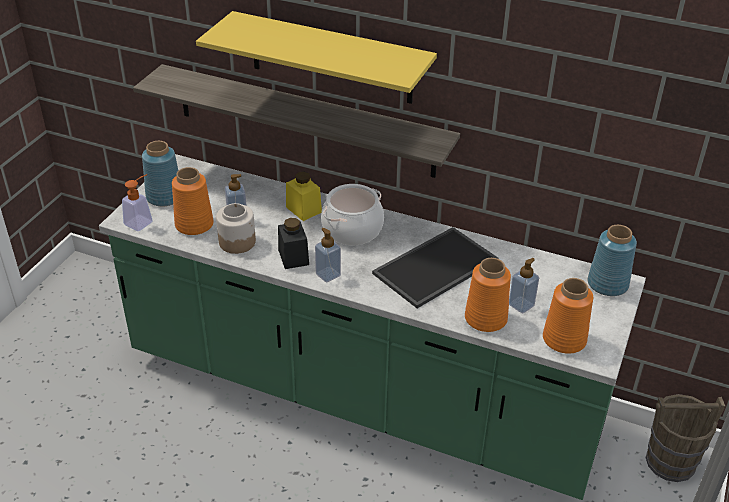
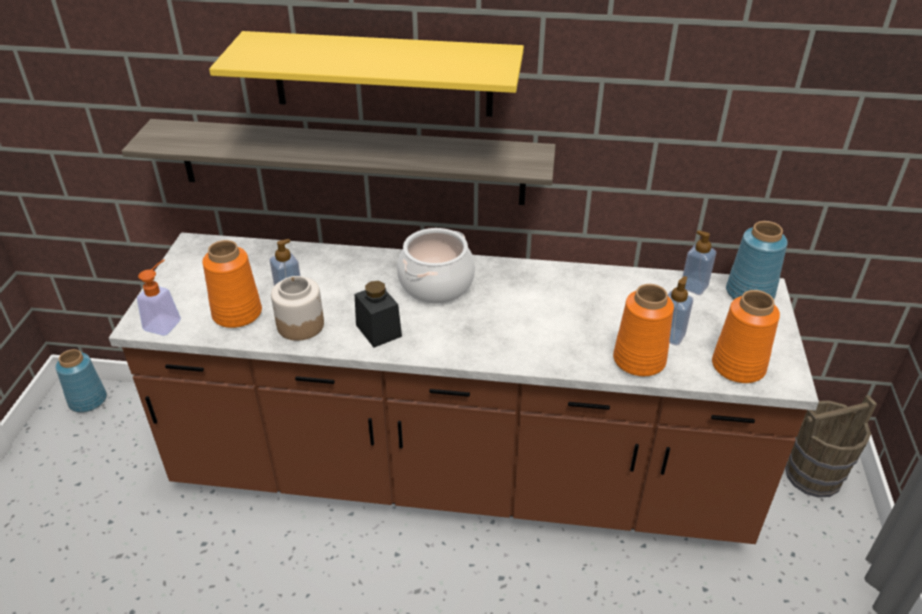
camera: 15 degrees left, 0 degrees up
(165, 197) = (187, 286): blue vase -> blue vase (88, 400)
(303, 209) = (368, 271): yellow jar -> none
(328, 275) = (430, 344): soap dispenser -> soap dispenser (694, 286)
(362, 394) = (461, 475): green counter -> brown counter
(436, 268) = (554, 312): tray -> none

